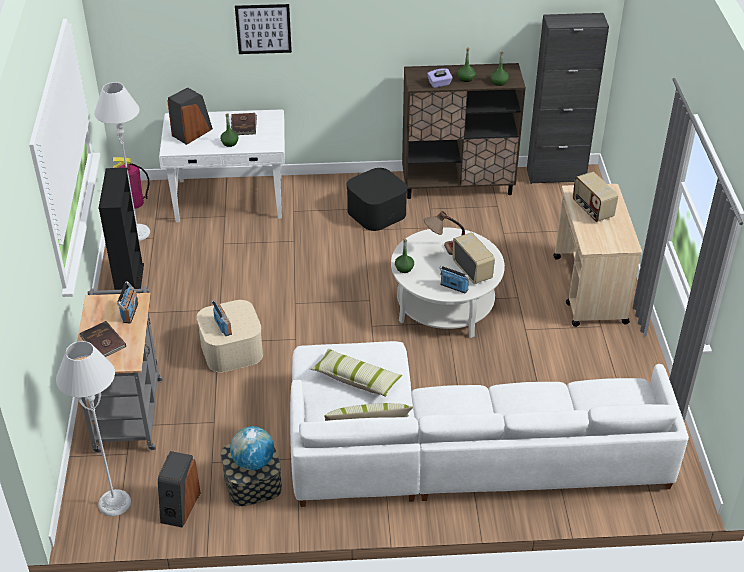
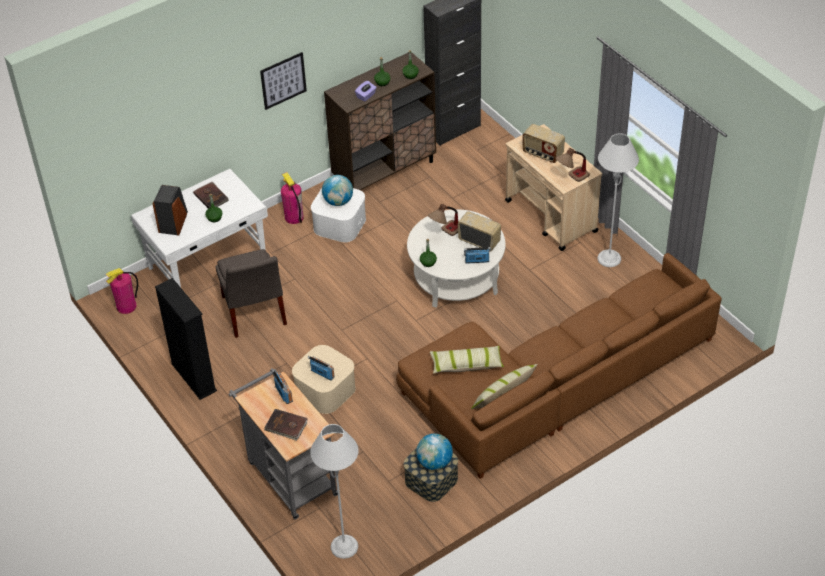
camera: 30 degrees left, 5 degrees up
(137, 233) = (156, 331): grey floor lamp -> grey floor lamp (609, 258)
(179, 506) = (394, 524): speaker -> none
(232, 254) = (254, 313): none -> grey chair
(263, 29) = (206, 107): picture -> picture (283, 80)
(340, 190) = (294, 217): none -> fire extinguisher
(376, 212) = (339, 223): black storage box -> white storage box
(377, 186) = (338, 201): none -> globe
(456, 450) = (553, 384): white sofa -> brown sofa
(602, 244) = (571, 179): none -> table lamp

